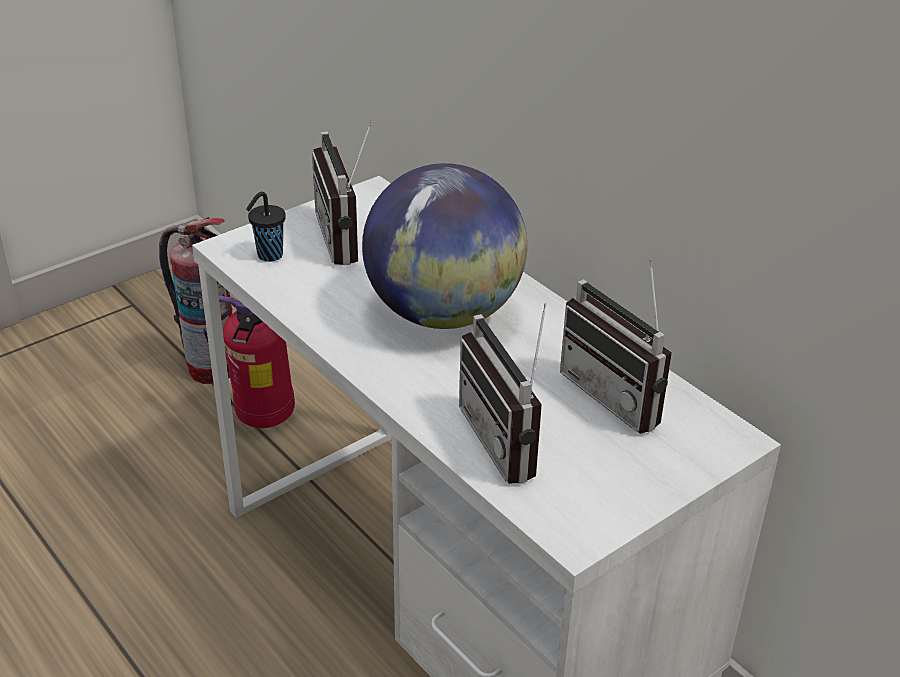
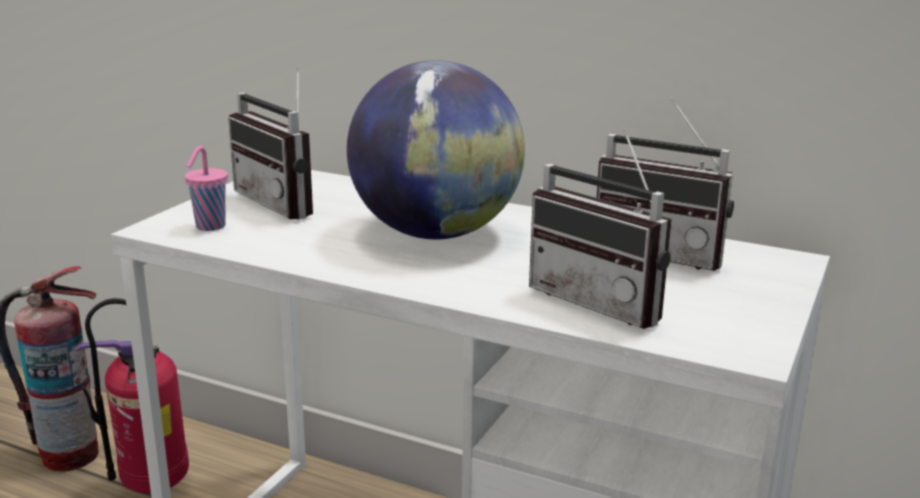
camera: 25 degrees left, 15 degrees down
(268, 256) = (209, 227): black cup -> pink cup

